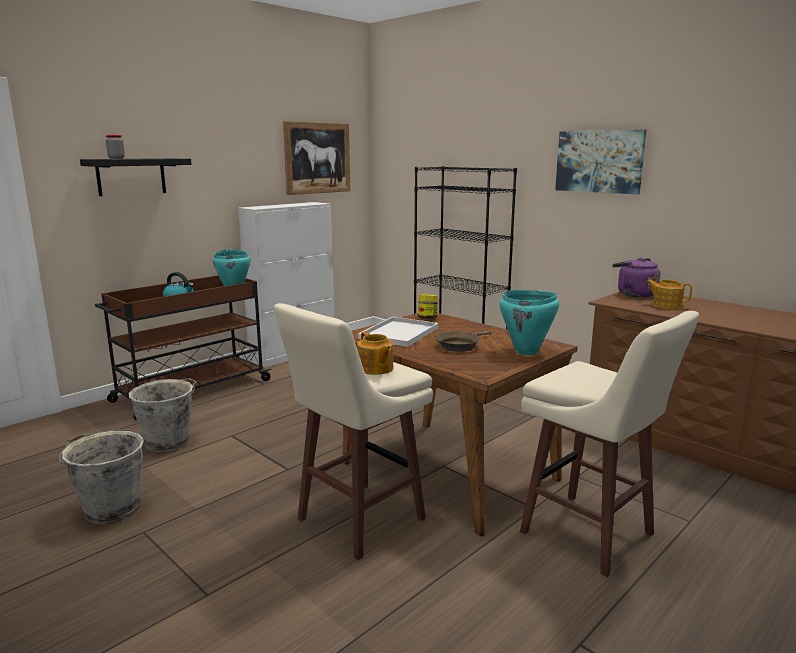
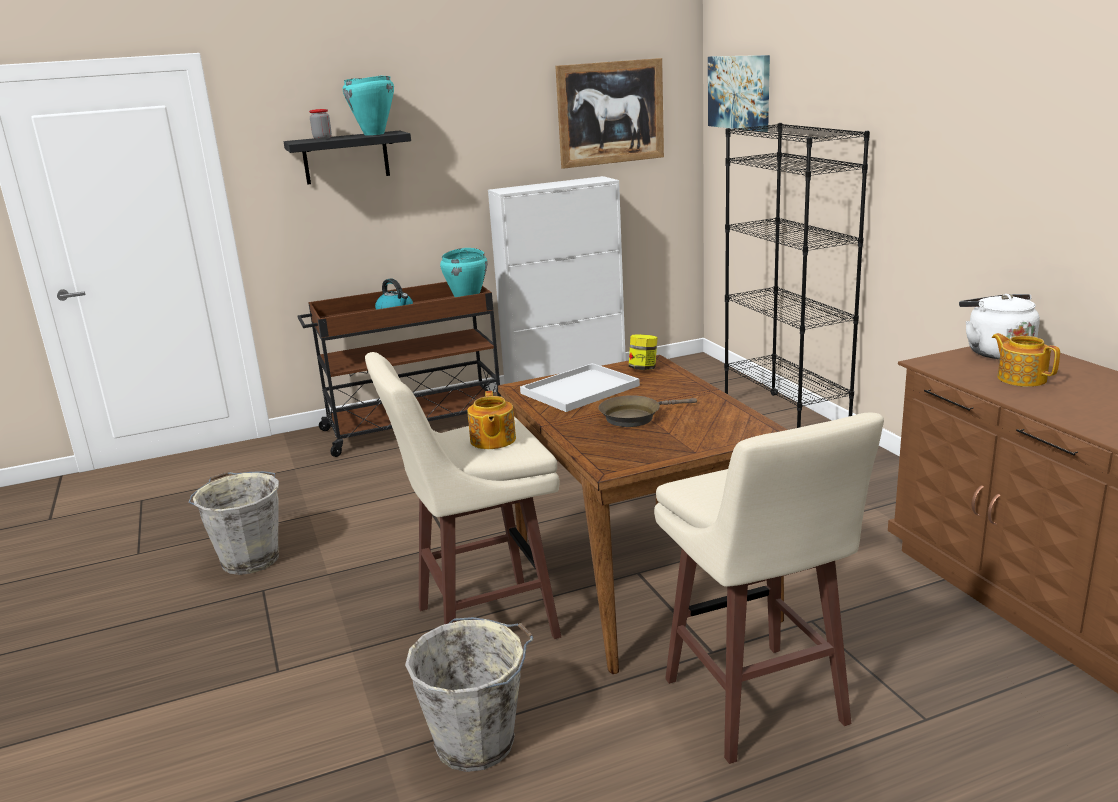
camera: 25 degrees right, 5 degrees up
(169, 442) = (350, 489): grey bucket -> grey bucket (478, 742)
(526, 352) = (711, 437): turquoise cooking pot -> turquoise cooking pot (374, 134)
(599, 161) = (980, 126): picture -> picture (739, 92)
(634, 294) = (995, 352): purple kettle -> white kettle

